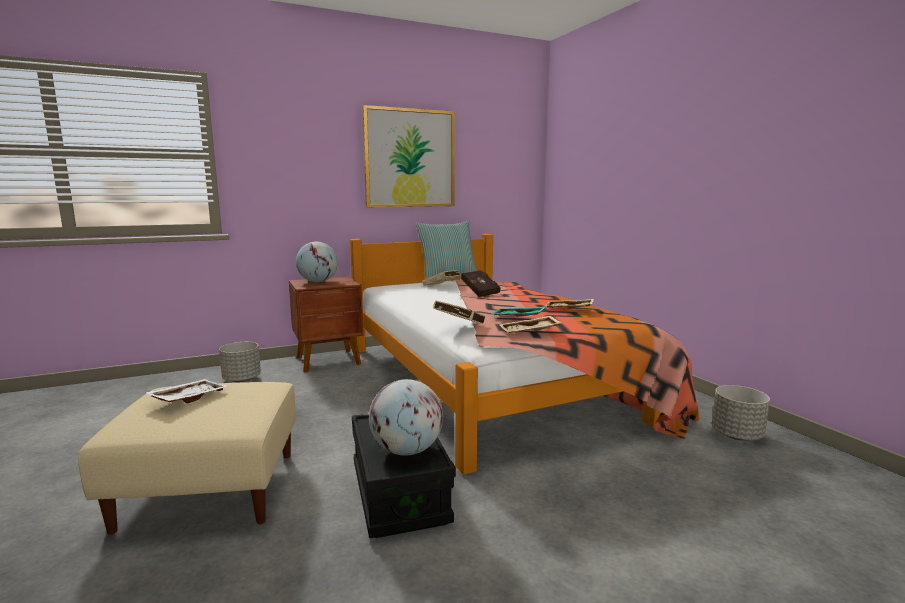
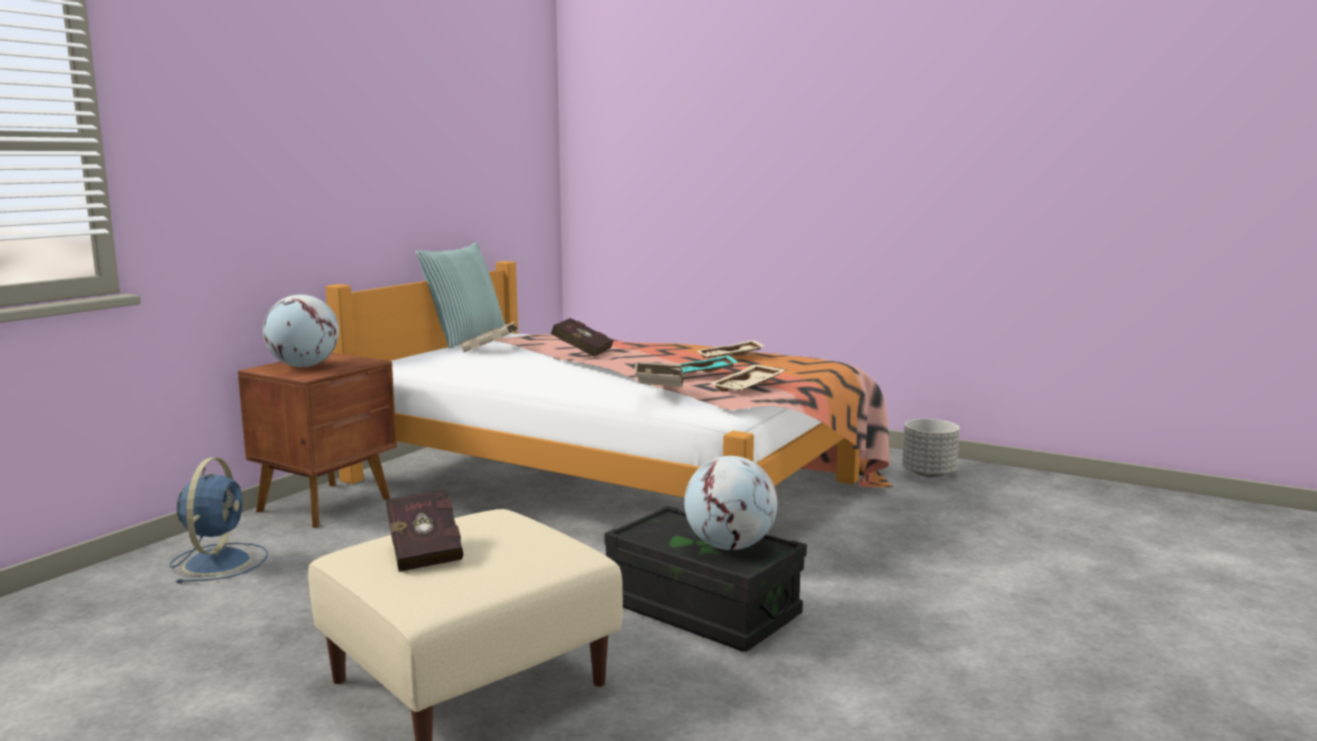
camera: 35 degrees left, 0 degrees up
(188, 398) = (425, 551): white tray -> red book
(242, 379) = (219, 561): grey planter -> blue fan
(410, 158) = (397, 143): picture -> none

